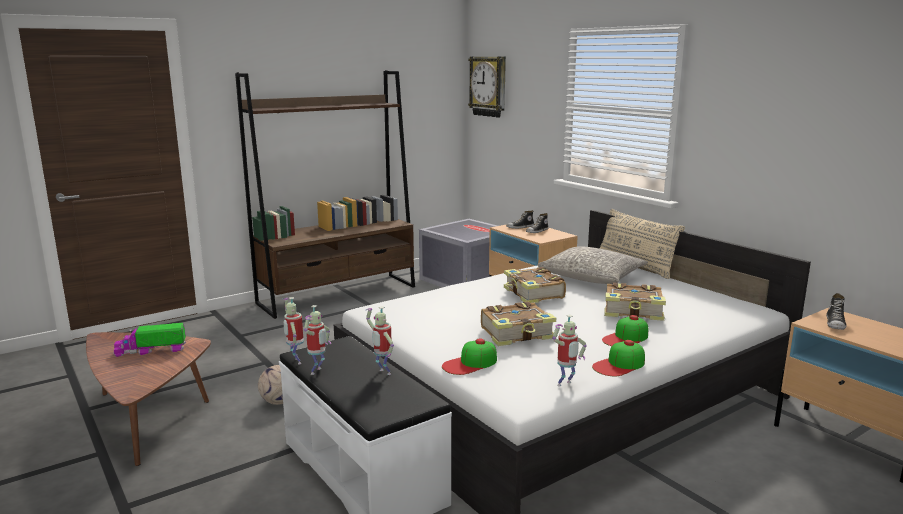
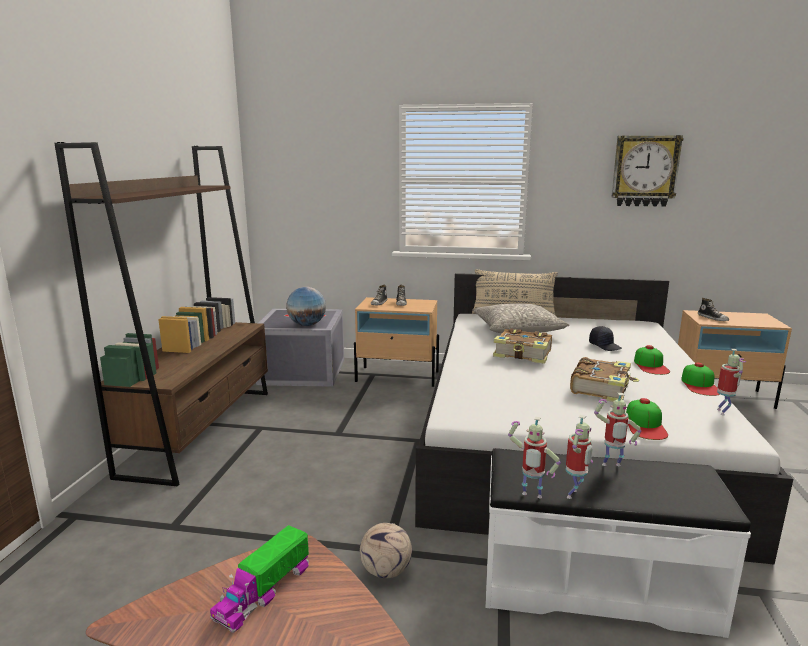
camera: 45 degrees left, 0 degrees up
(317, 372) = (574, 495): toy robot -> toy robot turned 60 degrees clockwise
(460, 235) = (307, 325): none -> globe
(489, 86) = (282, 165): wall clock -> wall clock (644, 171)
(634, 311) = (605, 346): book -> black cap

